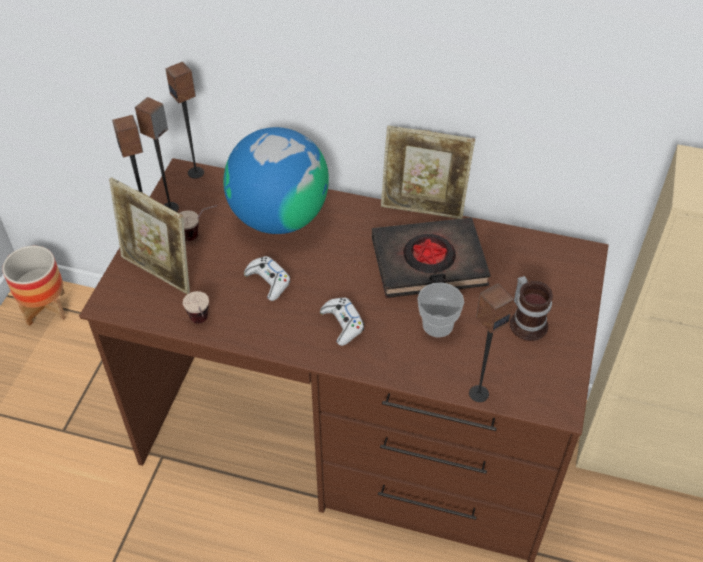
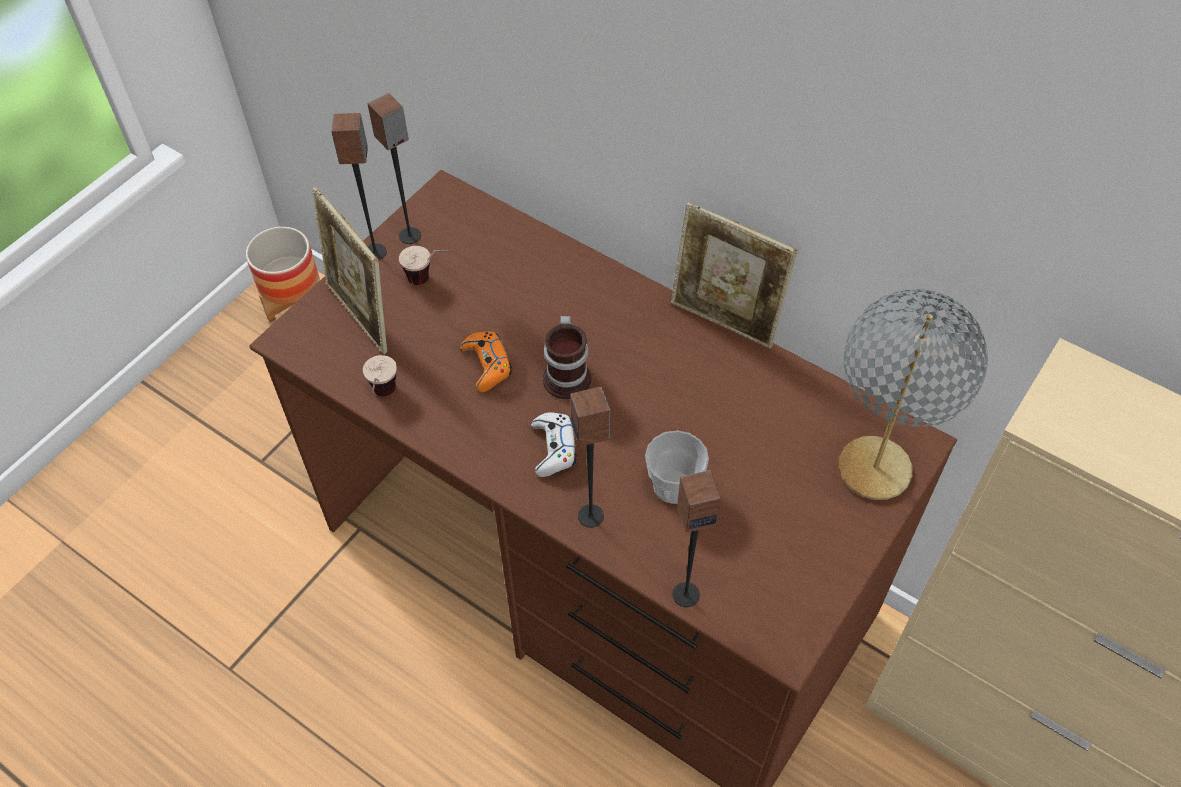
camera: 20 degrees right, 5 degrees up
(196, 172) = (460, 196): speaker -> speaker (591, 516)
(268, 281) = (487, 365): white game controller -> orange game controller
(279, 217) = (536, 282): globe -> none
(428, 263) = (699, 398): black book -> none
(528, 321) = (795, 516): mug -> mug (569, 375)
(566, 277) = (875, 469): none -> grey table lamp

